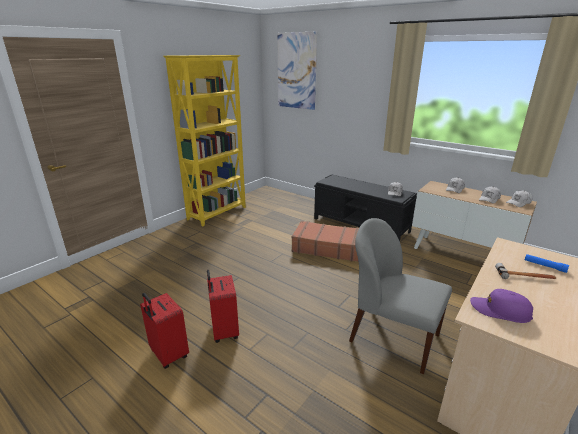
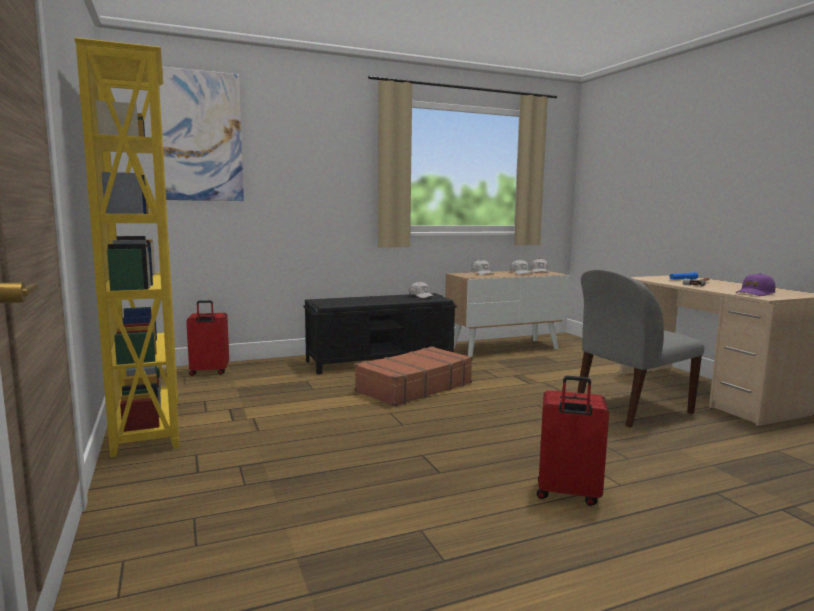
camera: 60 degrees left, 15 degrees down
(168, 355) = (607, 554): red suitcase -> red suitcase (209, 372)

